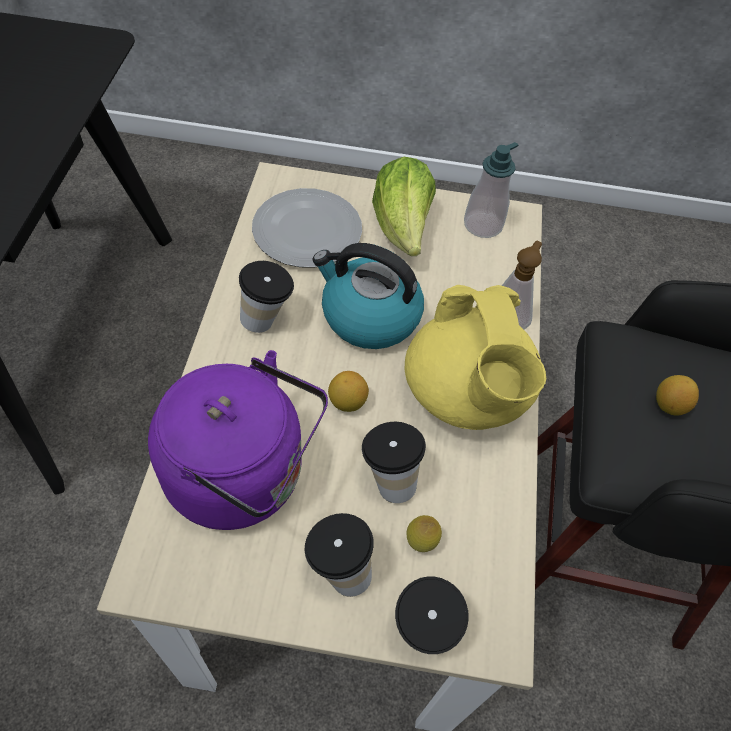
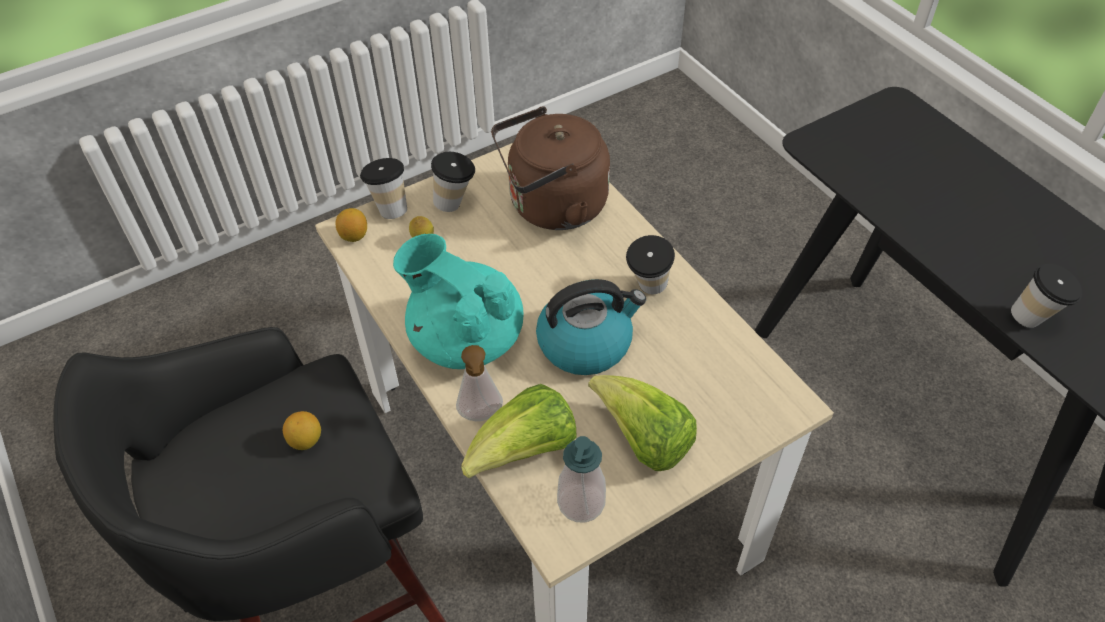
camera: 145 degrees right, 5 degrees down
(244, 476) = (552, 207): purple kettle -> brown kettle
(308, 231) = (708, 377): plate -> none
(347, 402) = (538, 279): lemon -> lemon (354, 236)
(388, 479) = (470, 257): cup -> cup (1034, 319)
(466, 395) = (465, 338): yellow teapot -> turquoise teapot
(494, 277) = (524, 451): none -> lettuce

